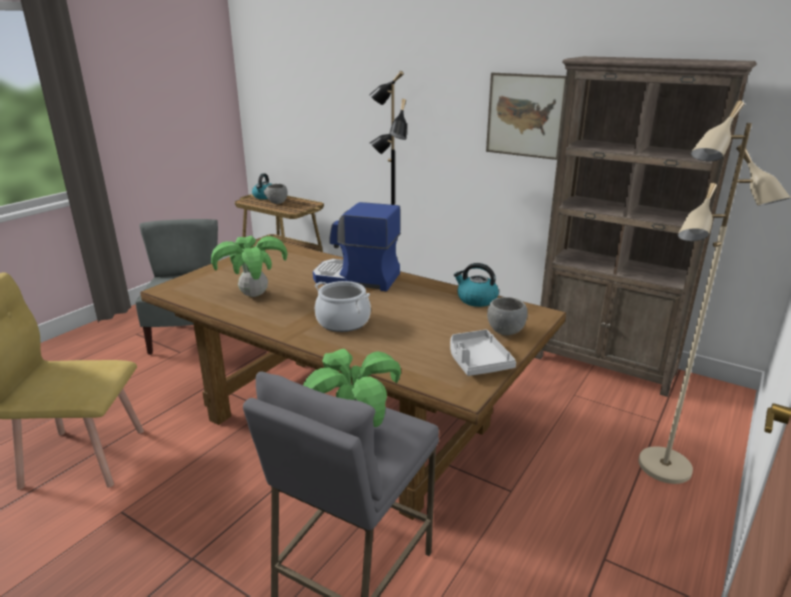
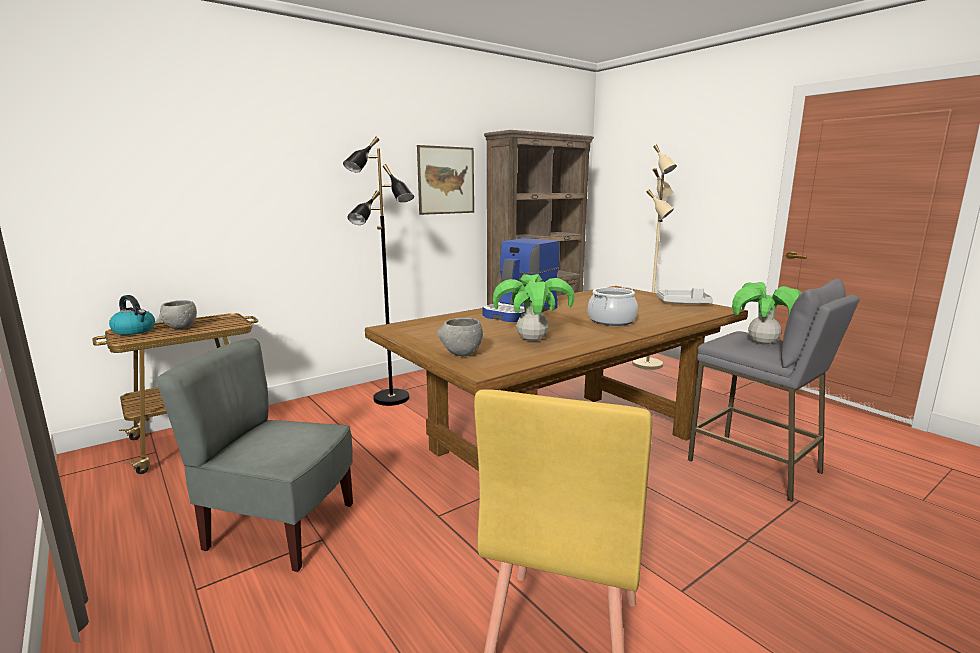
camera: 70 degrees left, 10 degrees down
(476, 299) = (587, 294): kettle -> none
(505, 332) = (642, 296): grey bowl -> grey bowl (461, 354)

